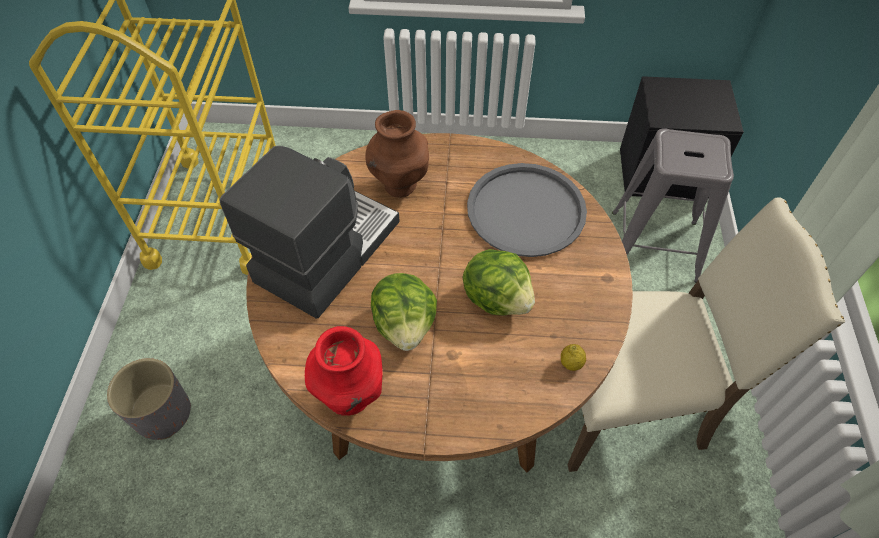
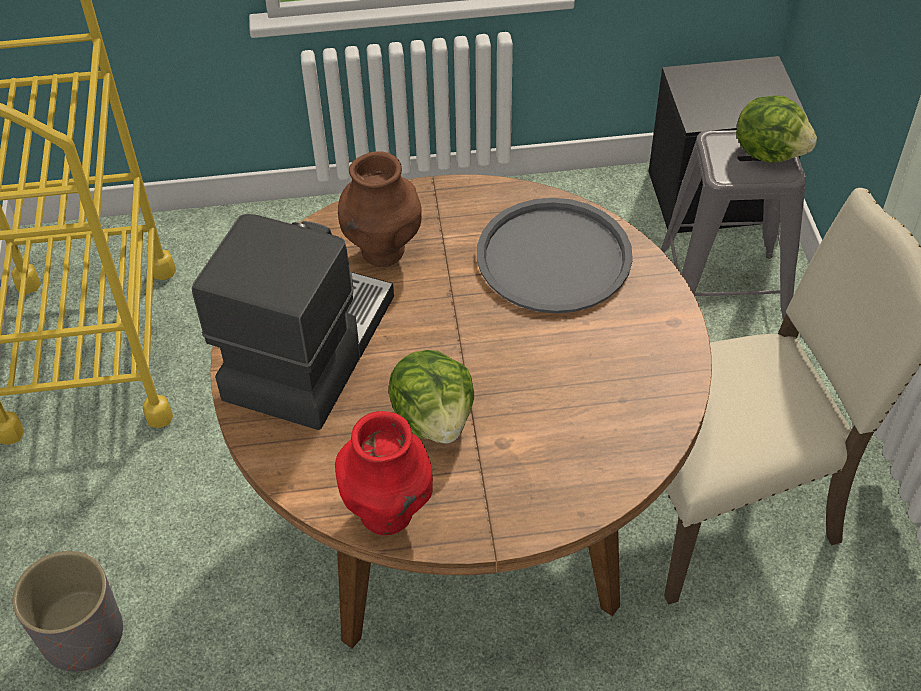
camera: 10 degrees left, 5 degrees down
(497, 298) = (542, 367): lettuce -> lettuce (770, 151)
(571, 364) = (651, 428): lemon -> none

